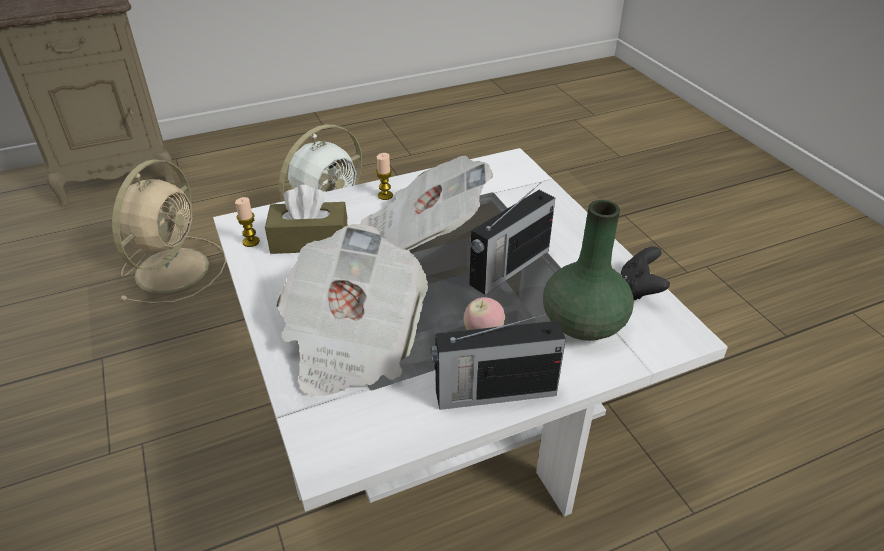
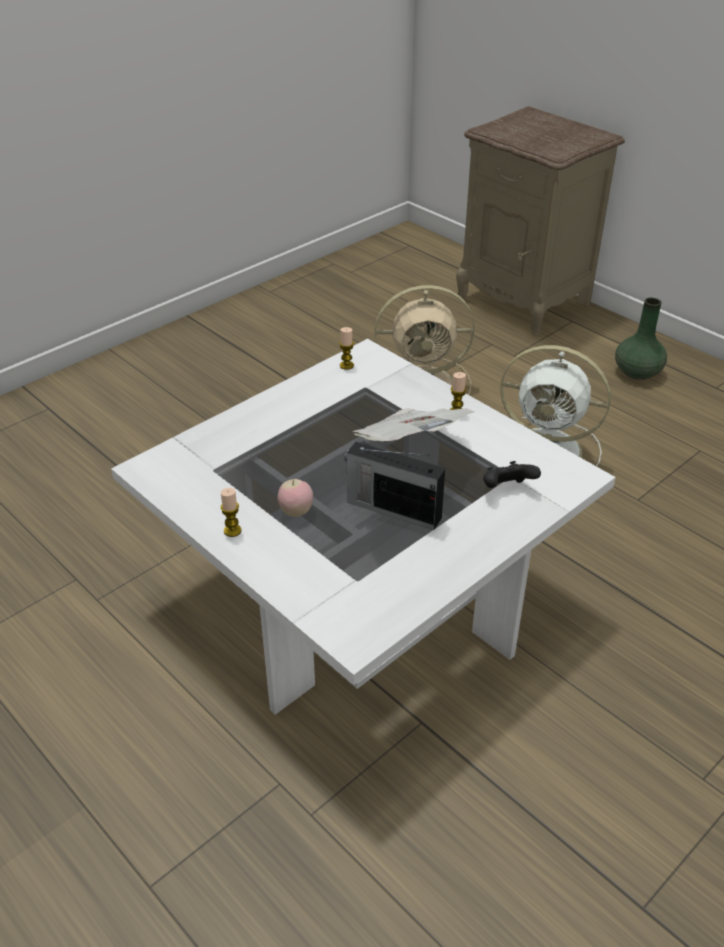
camera: 70 degrees right, 0 degrees up
(309, 240) = (365, 392): brown tissue box -> none
(352, 341) = (258, 447): newspaper -> none
(493, 393) = (232, 531): radio -> candle
(582, 324) = (336, 569): green vase -> green vase (636, 372)
(640, 289) = (409, 602): black game controller -> black game controller (506, 489)

